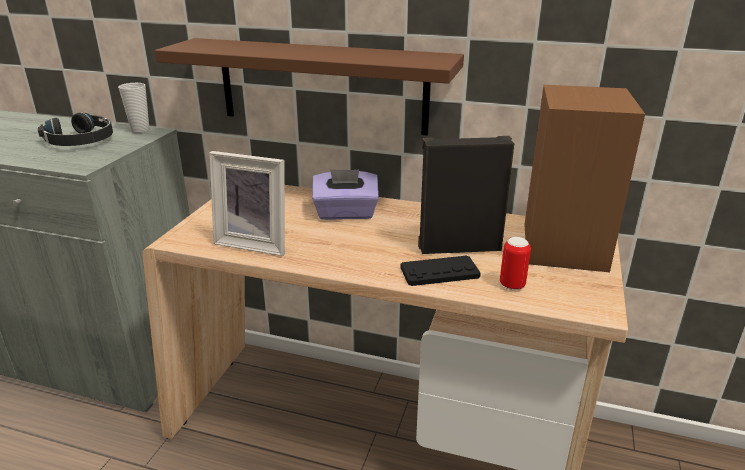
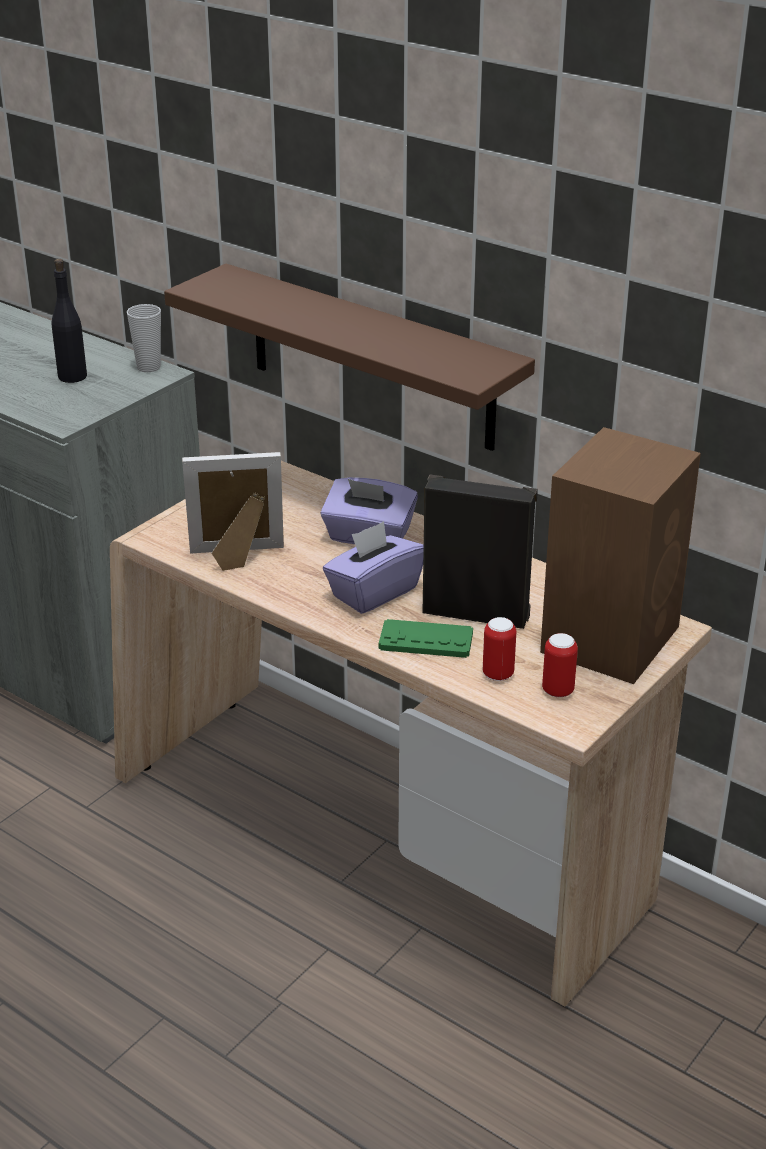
camera: 20 degrees right, 5 degrees up
(81, 141) = (72, 376): black headphones -> black bottle
(255, 242) = (237, 558): picture frame -> picture frame turned 135 degrees clockwise
(375, 247) = (374, 592): none -> purple tissue box
(439, 272) = (426, 640): black game controller -> green game controller
(565, 288) = (557, 691): none -> can

